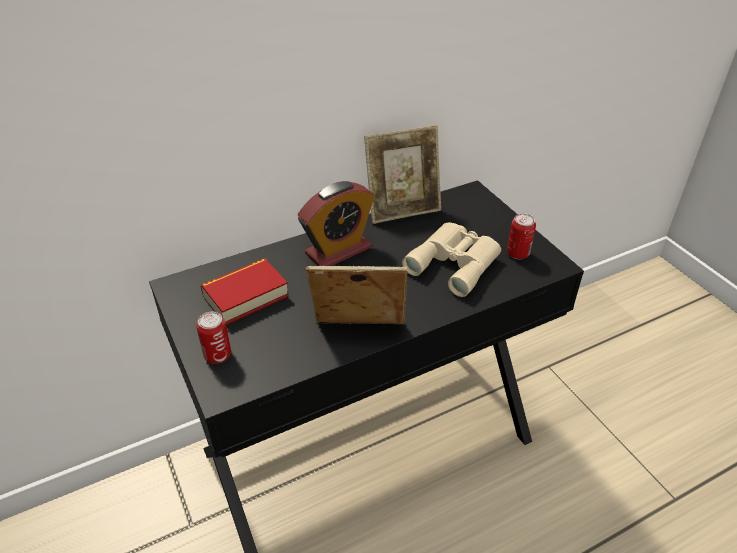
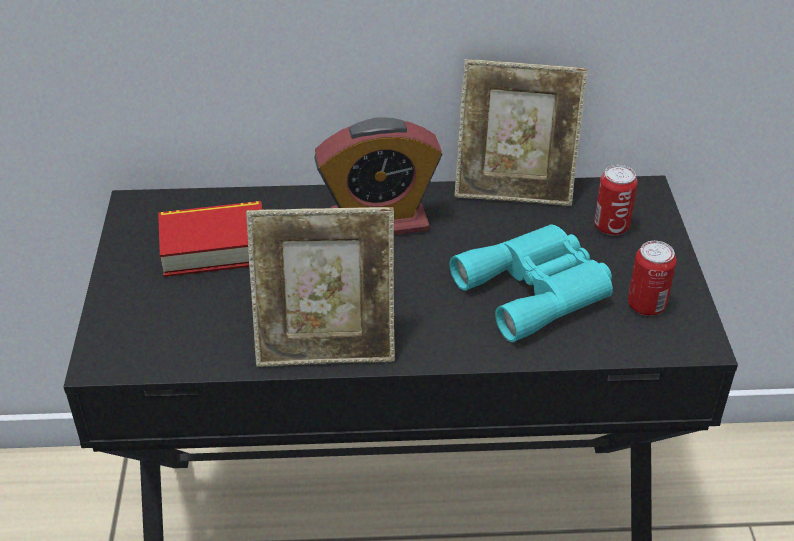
camera: 25 degrees right, 0 degrees up
(217, 355) = (129, 312): can -> can (611, 226)
(358, 334) = (326, 345): picture frame -> picture frame turned 150 degrees clockwise
(455, 262) = (538, 289): beige binoculars -> turquoise binoculars

